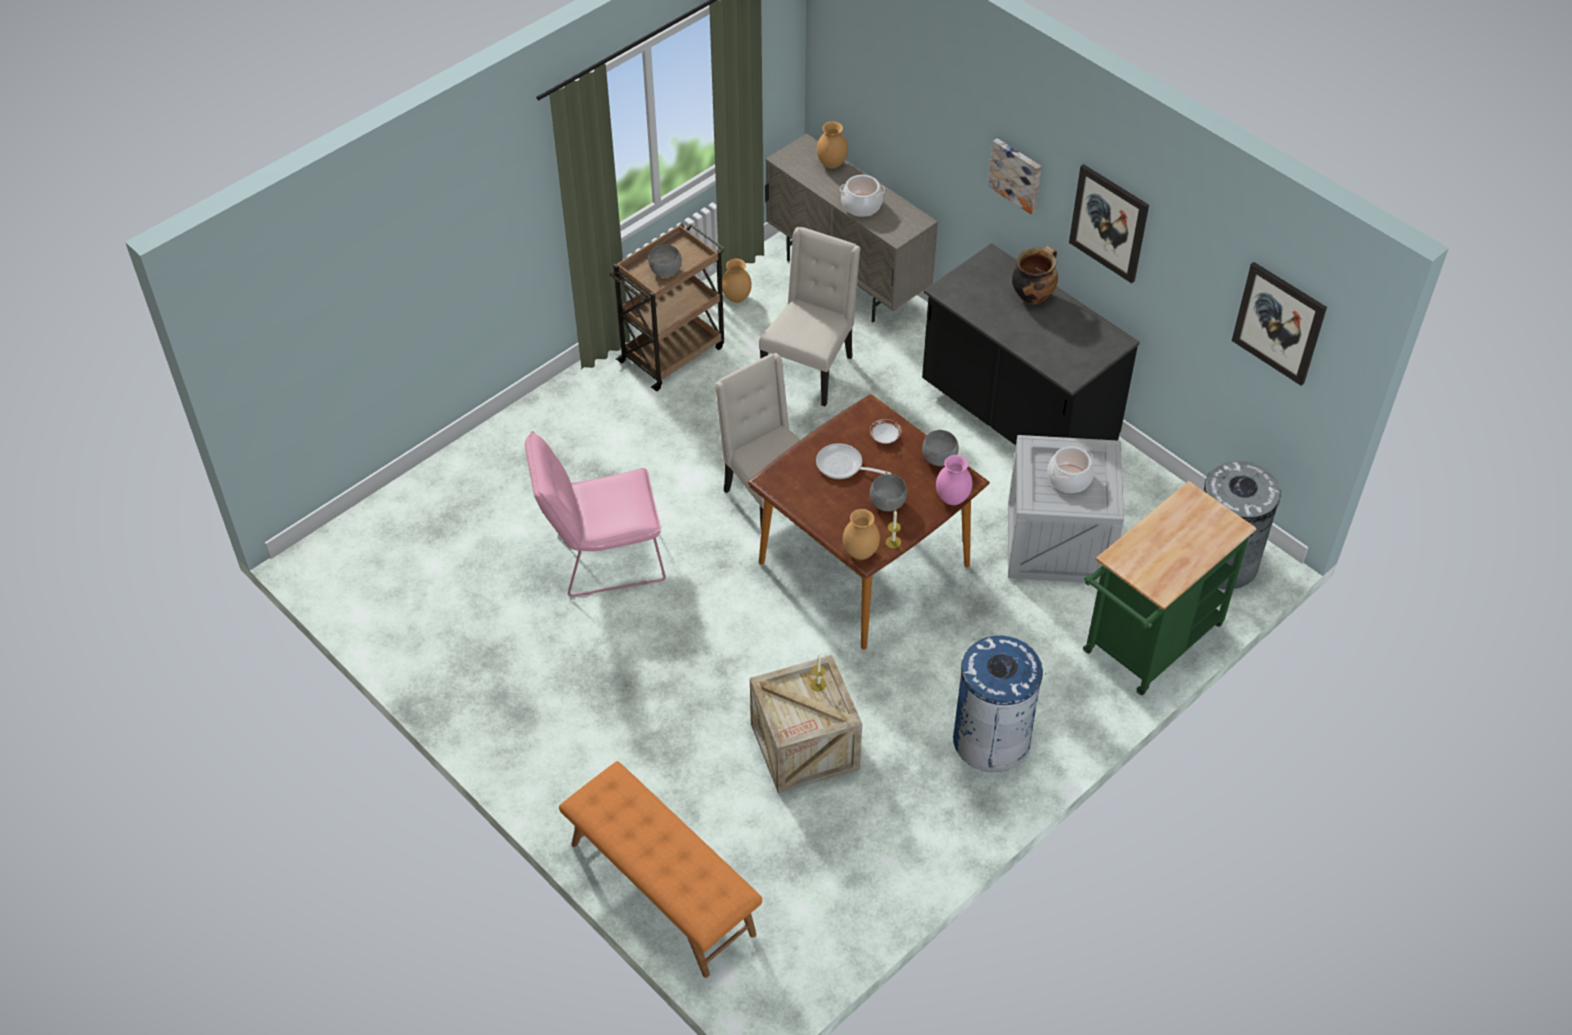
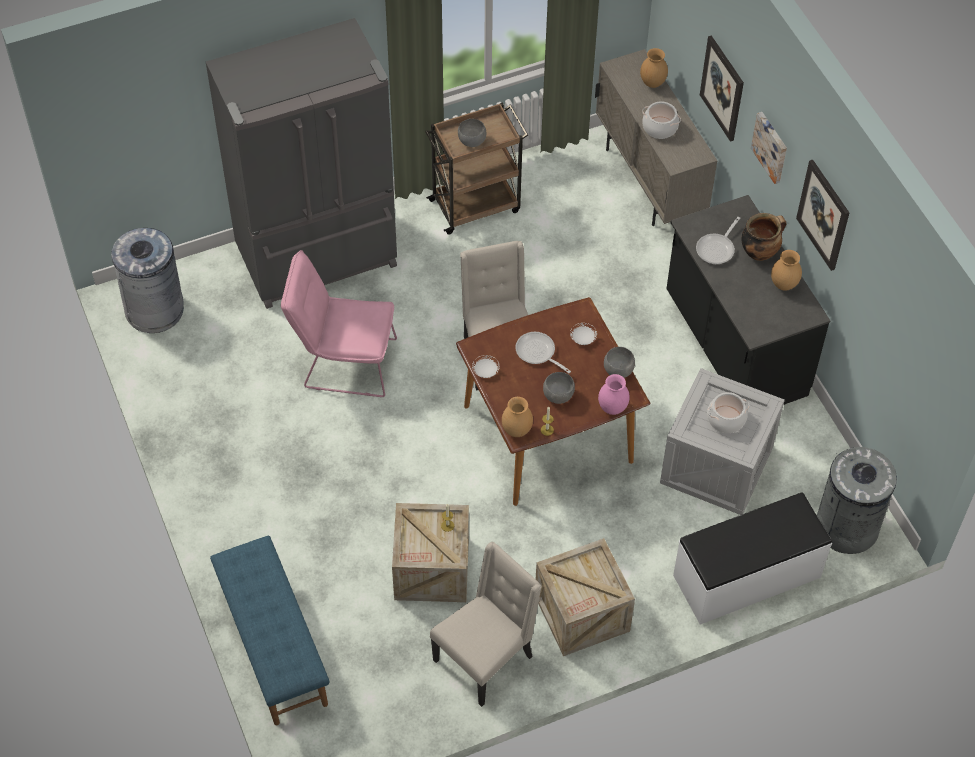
camera: 20 degrees right, 5 degrees up
(354, 565) = (155, 309): none -> grey trash can
(521, 456) = (318, 258): none -> grey fridge
(661, 889) = (272, 645): orange bench -> blue bench
(737, 298) = (549, 172): brown vase -> brown vase (784, 285)
(795, 502) = (485, 371): none -> white plate
(809, 370) = (580, 253): beige chair -> beige chair (485, 658)
(987, 304) = (717, 249): none -> frying pan
(991, 739) = (581, 613): blue trash can -> crate
(1147, 645) = (747, 577): green cart -> white bench
(1279, 323) = (919, 348): picture -> picture (722, 88)

